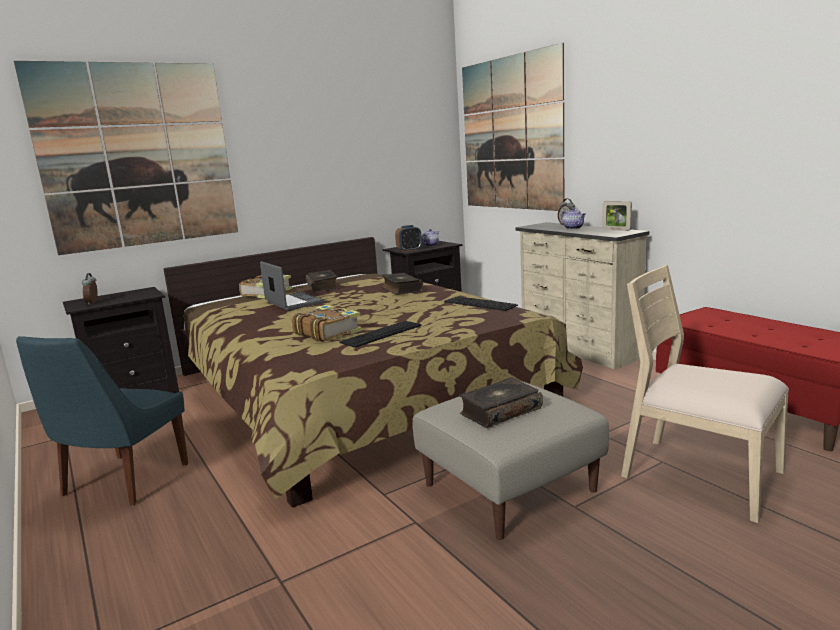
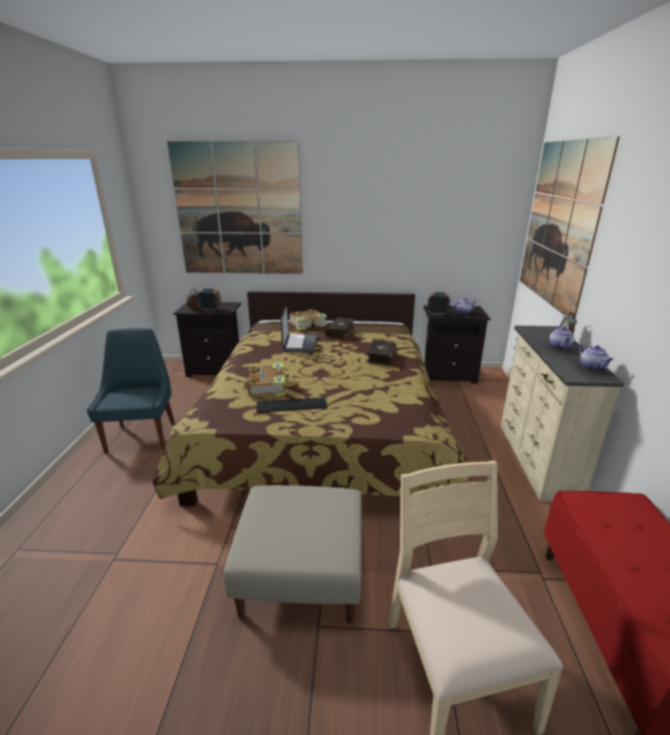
camera: 35 degrees right, 10 degrees up
(122, 299) = (210, 310): none -> alarm clock
(122, 482) = (143, 436): blue chair -> blue chair turned 120 degrees clockwise
(480, 303) = (405, 399): keyboard -> none
(500, 411) = (290, 521): book -> none
(616, 230) = (592, 367): picture frame -> teapot

